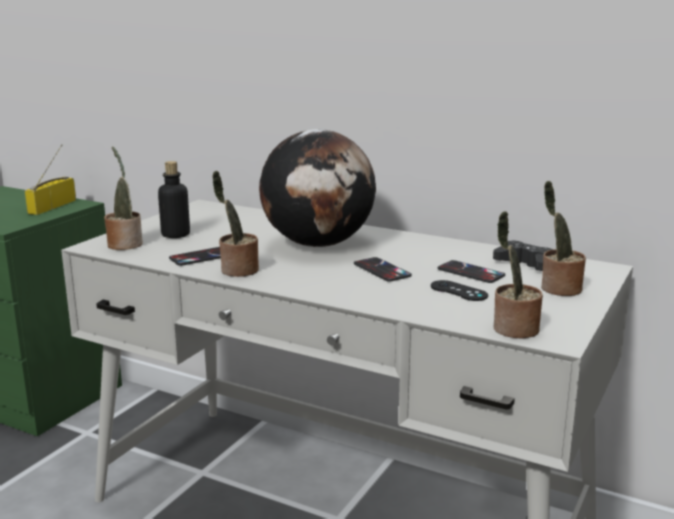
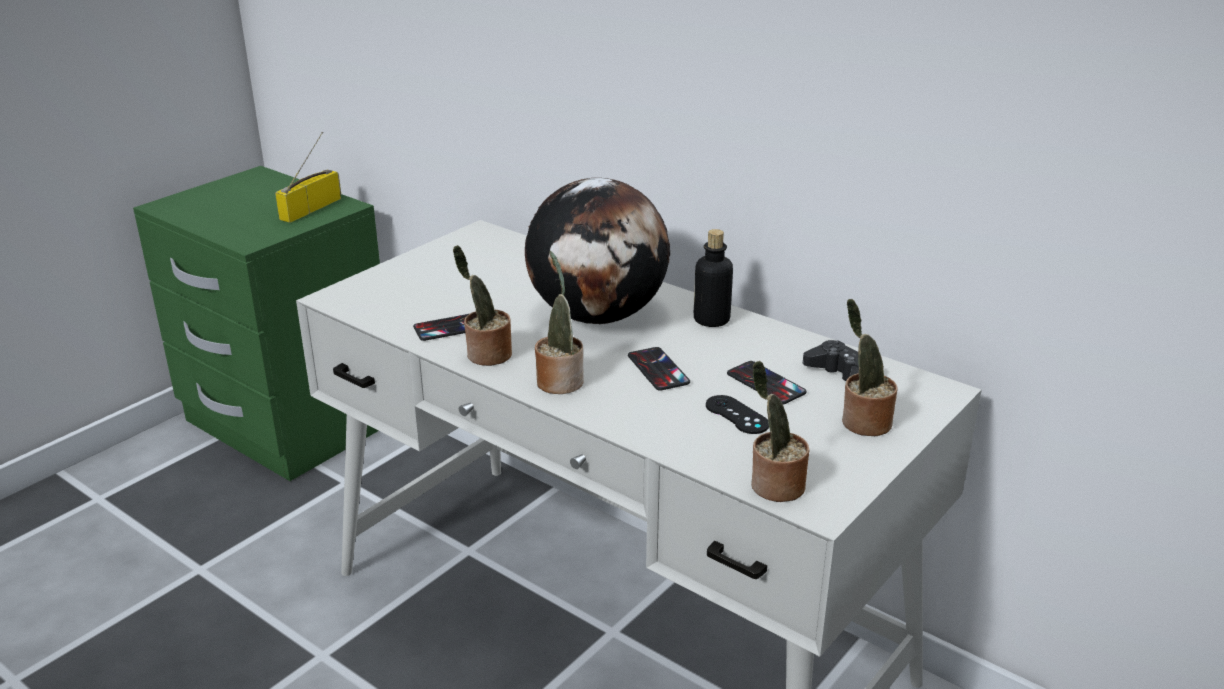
camera: 10 degrees right, 10 degrees up
(124, 244) = (370, 296): potted plant -> potted plant (559, 380)
(175, 234) = (433, 284): bottle -> bottle (711, 319)

